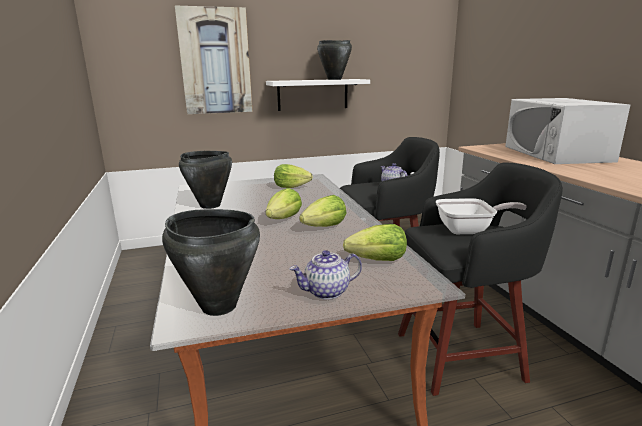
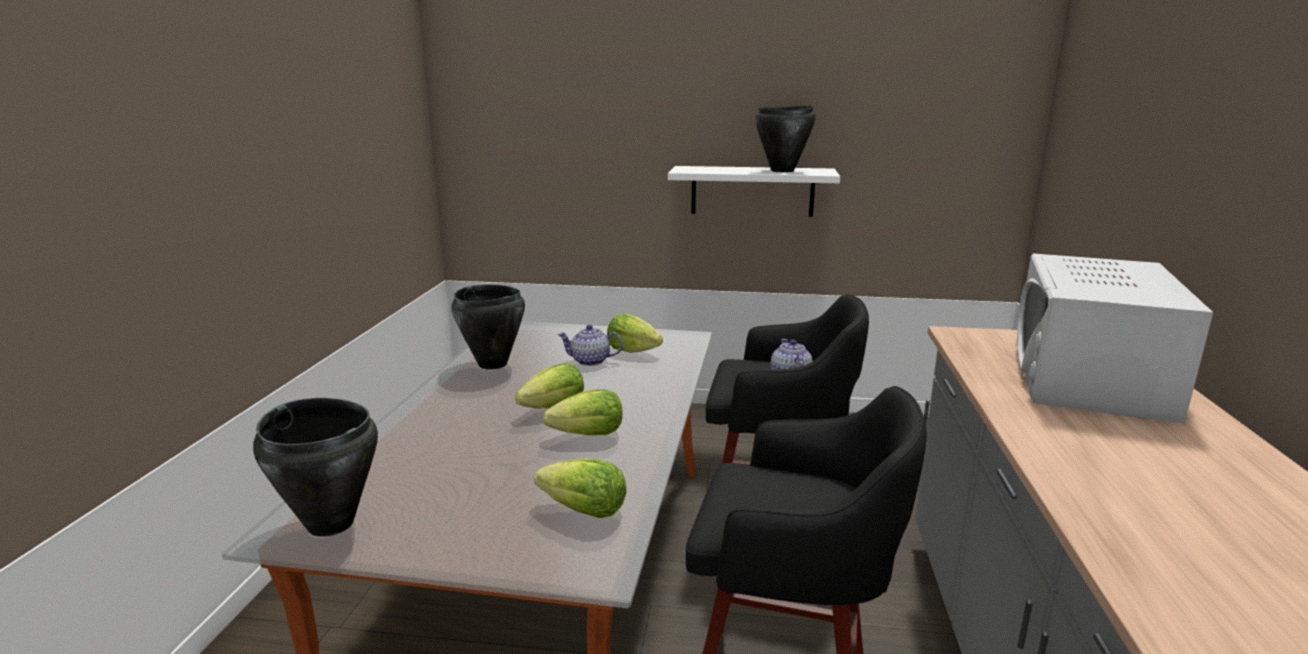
camera: 25 degrees right, 0 degrees up
(215, 61) = (599, 134): picture -> none
(326, 292) = (461, 541): teapot -> teapot (590, 361)
(469, 230) = (795, 493): frying pan -> none

